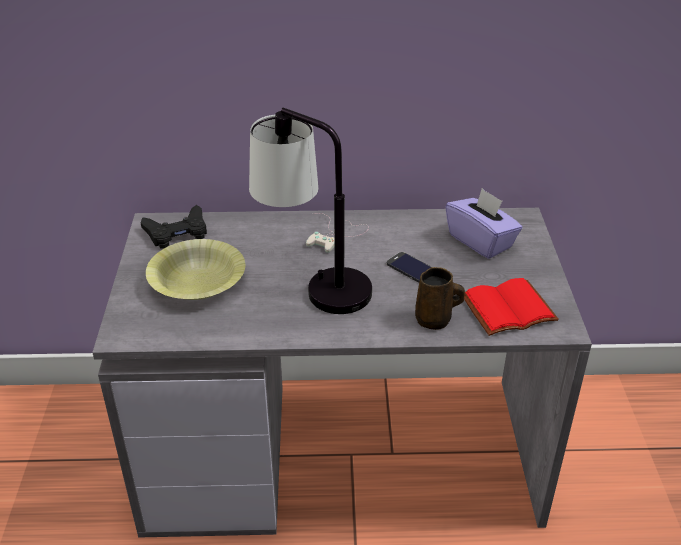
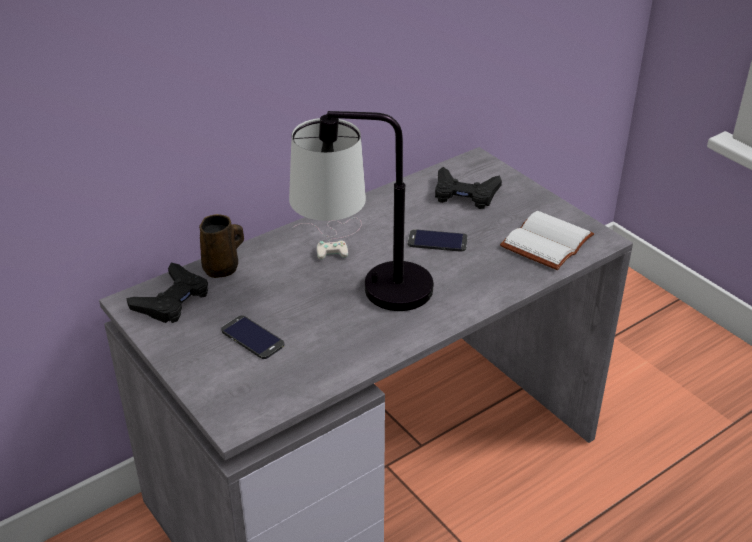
camera: 35 degrees left, 0 degrees up
(198, 282) = (252, 338): yellow bowl -> phone
(435, 320) = (502, 276): brown mug -> brown mug (223, 268)
(481, 241) = (465, 194): purple tissue box -> black game controller
(508, 307) = (545, 241): red book -> white book

